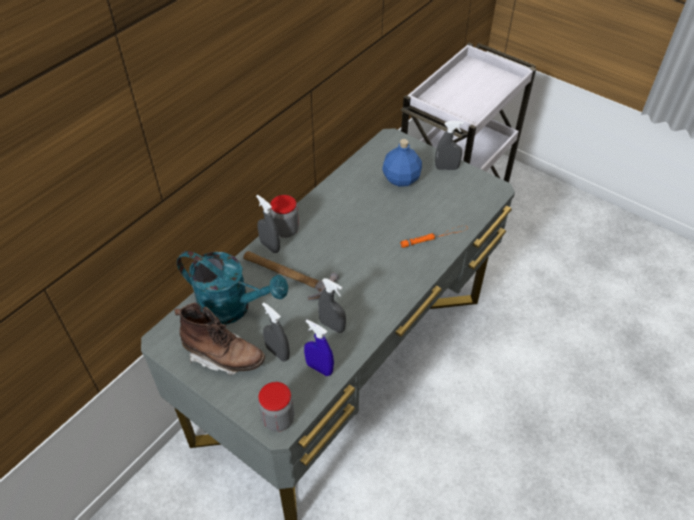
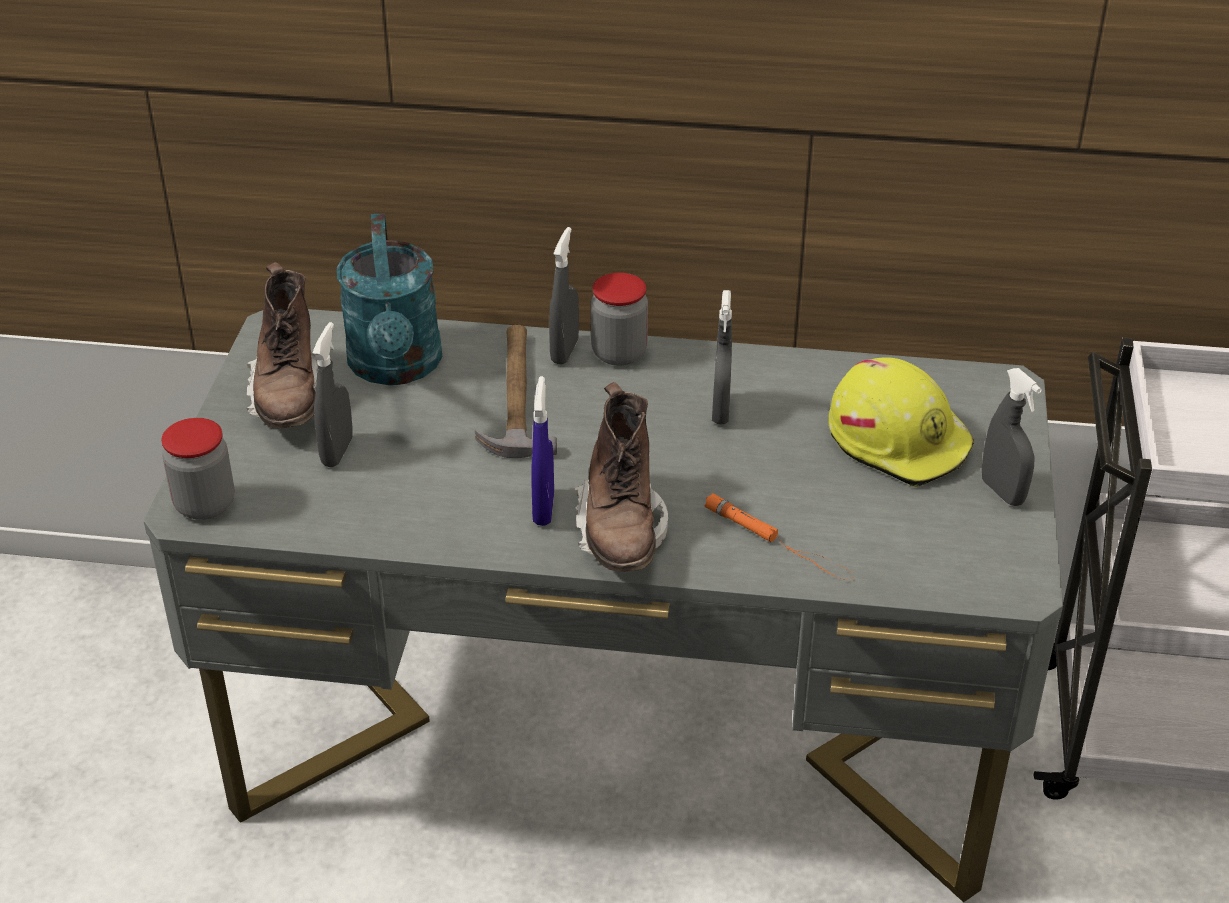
camera: 60 degrees right, 10 degrees down
(319, 368) = (337, 510): blue spray bottle -> blue spray bottle (543, 509)
(332, 326) = (441, 491): grey spray bottle -> grey spray bottle (720, 411)
(398, 279) = (620, 532): none -> brown boot
(400, 178) = (899, 440): blue bottle -> yellow hard hat

